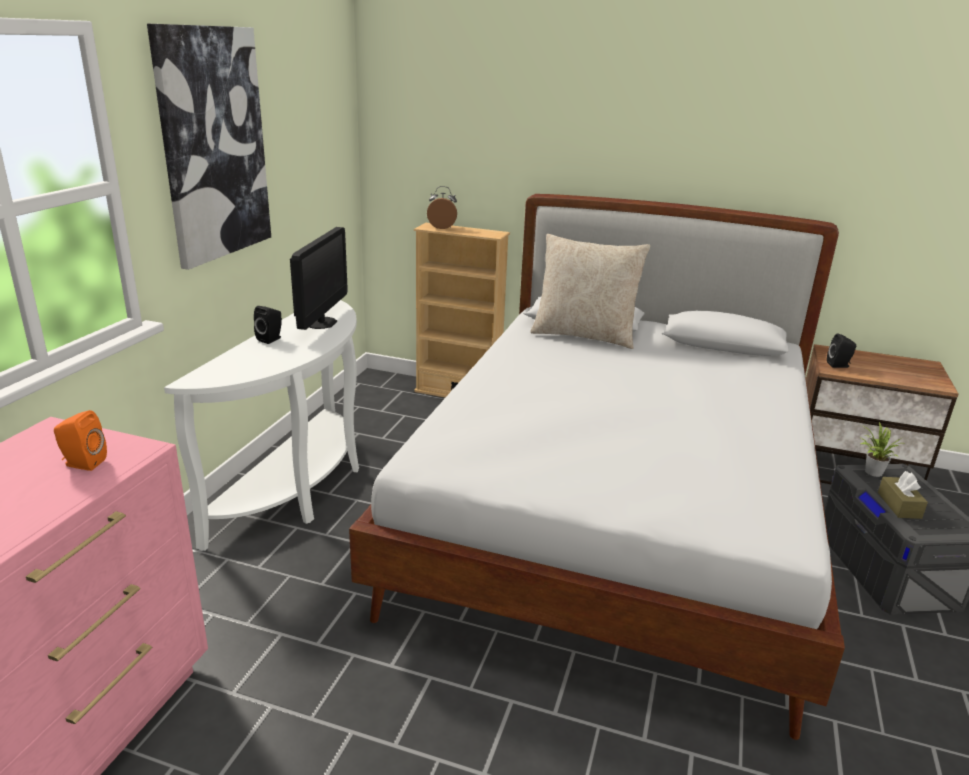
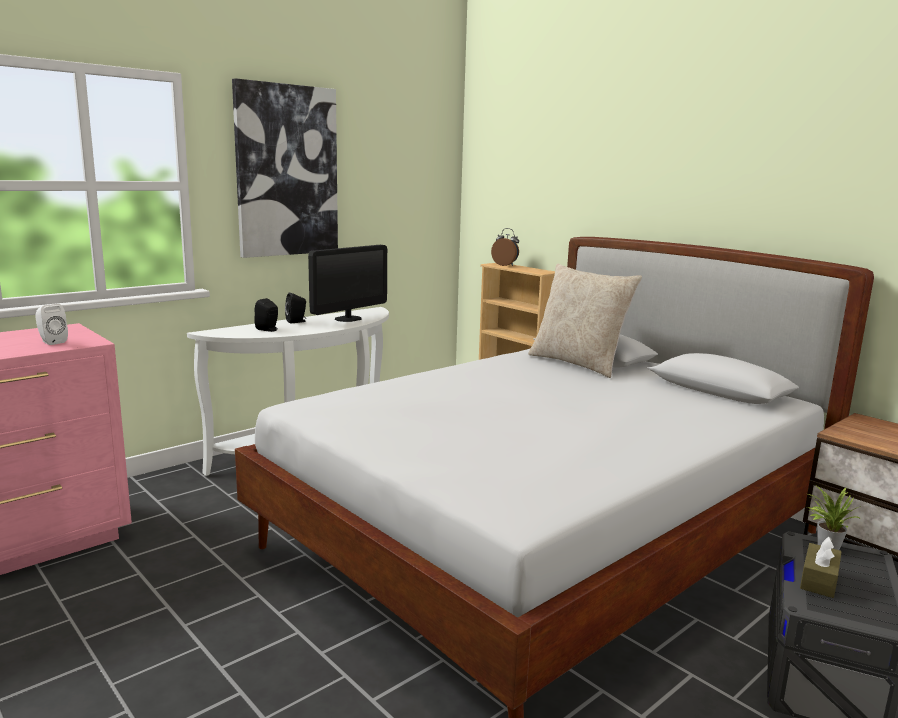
camera: 30 degrees right, 10 degrees down
(82, 463) = (51, 342): orange speaker -> white speaker
(839, 365) = (856, 432): black speaker -> black speaker (268, 330)

